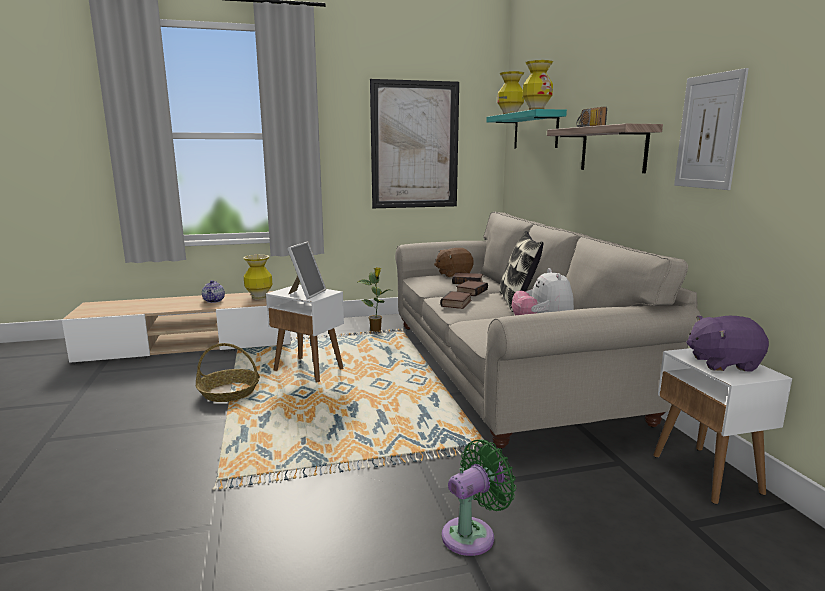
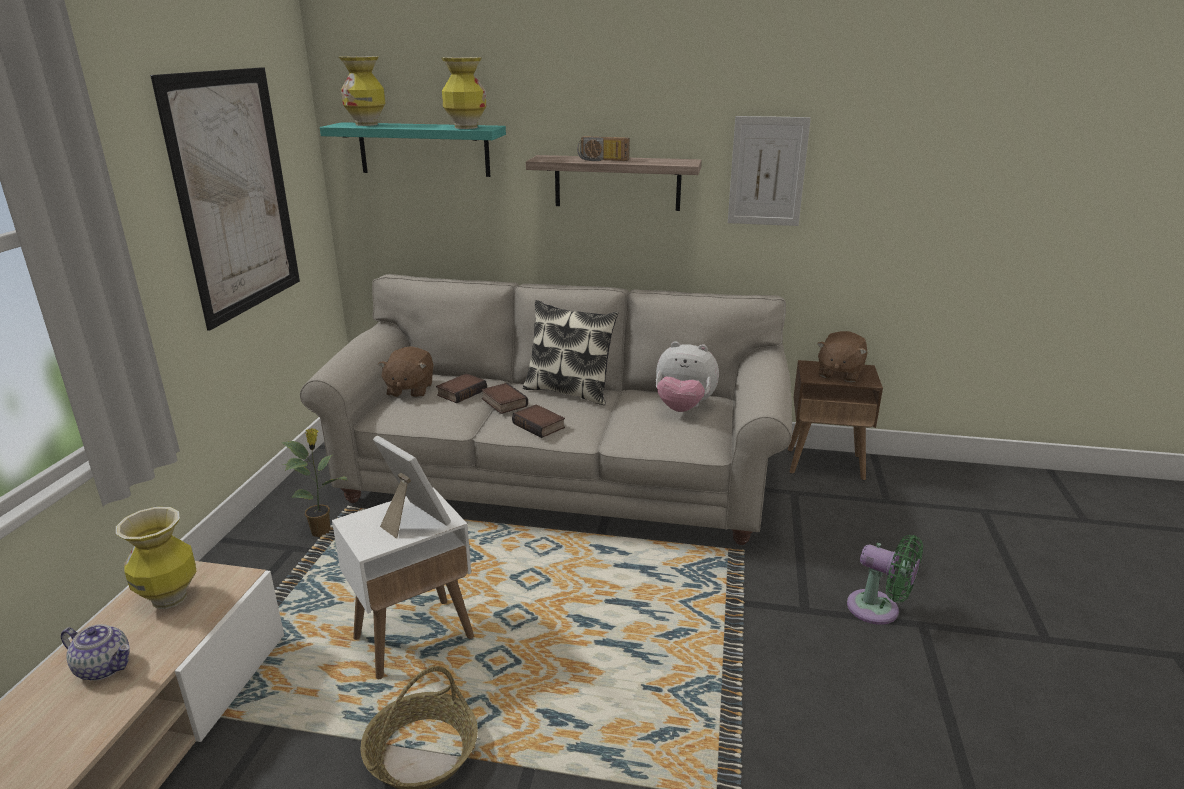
camera: 65 degrees left, 10 degrees up
(472, 534) = (878, 610): green fan -> green fan turned 135 degrees clockwise
(707, 474) = (826, 464): white side table -> brown side table
(722, 363) = (839, 373): purple plush toy -> brown plush toy

